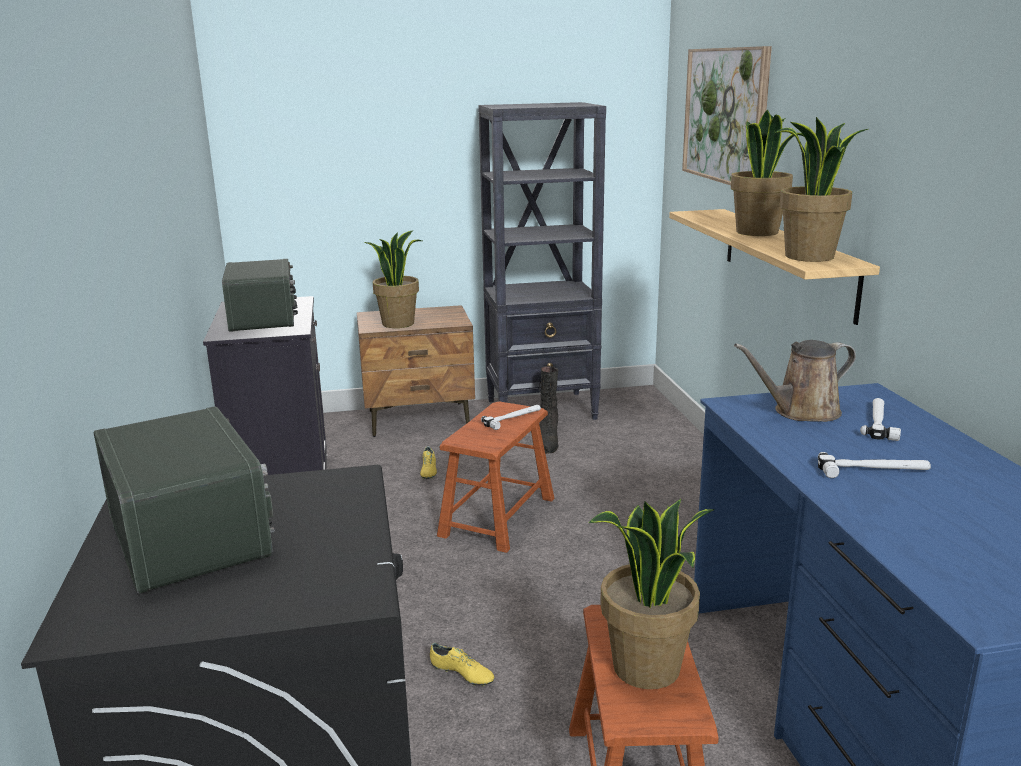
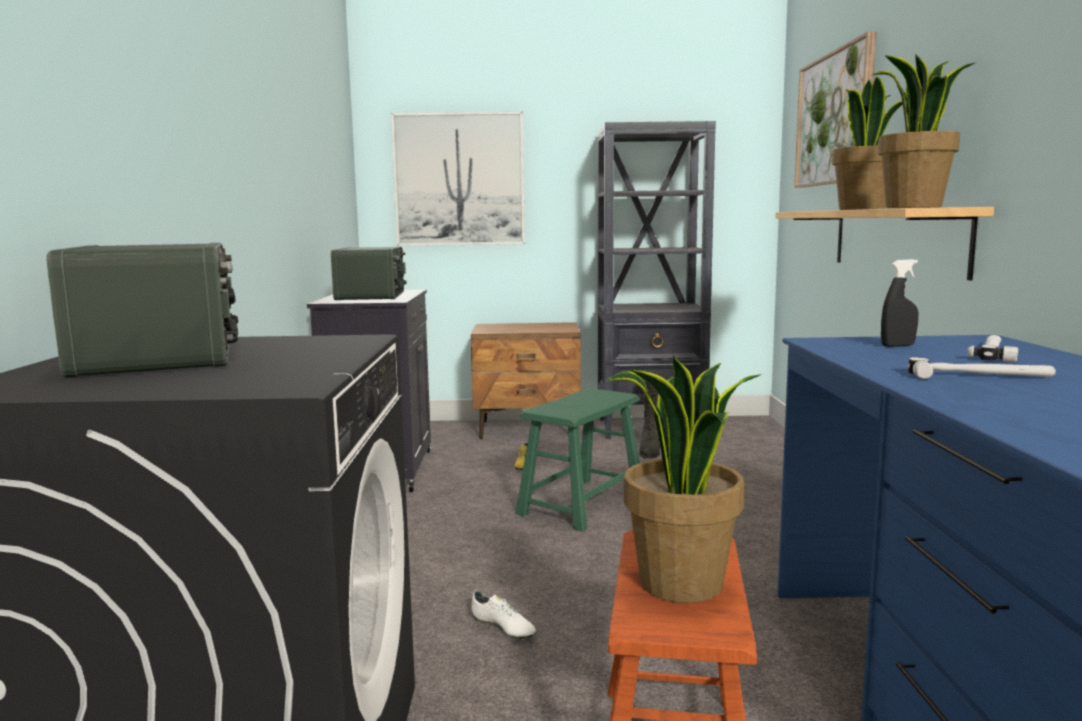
camera: 10 degrees right, 10 degrees down
(330, 159) = (459, 179): none -> picture
(398, 323) = (510, 329): potted plant -> none
(462, 674) = (503, 628): yellow shoe -> white shoe
(497, 517) = (582, 503): brown stool -> green stool
(513, 419) = (601, 399): hammer -> none
(801, 412) = (898, 346): brown watering can -> black spray bottle

